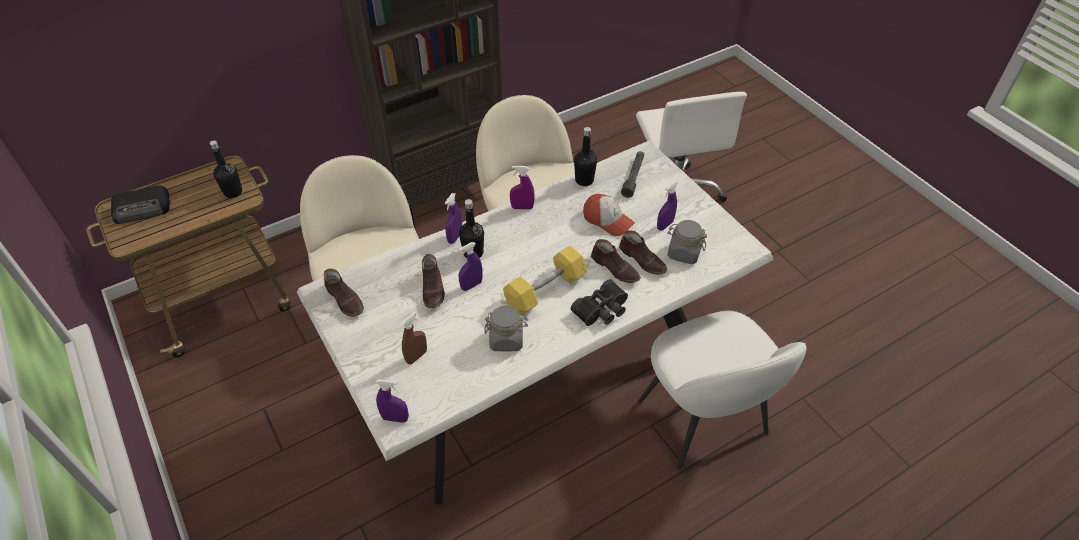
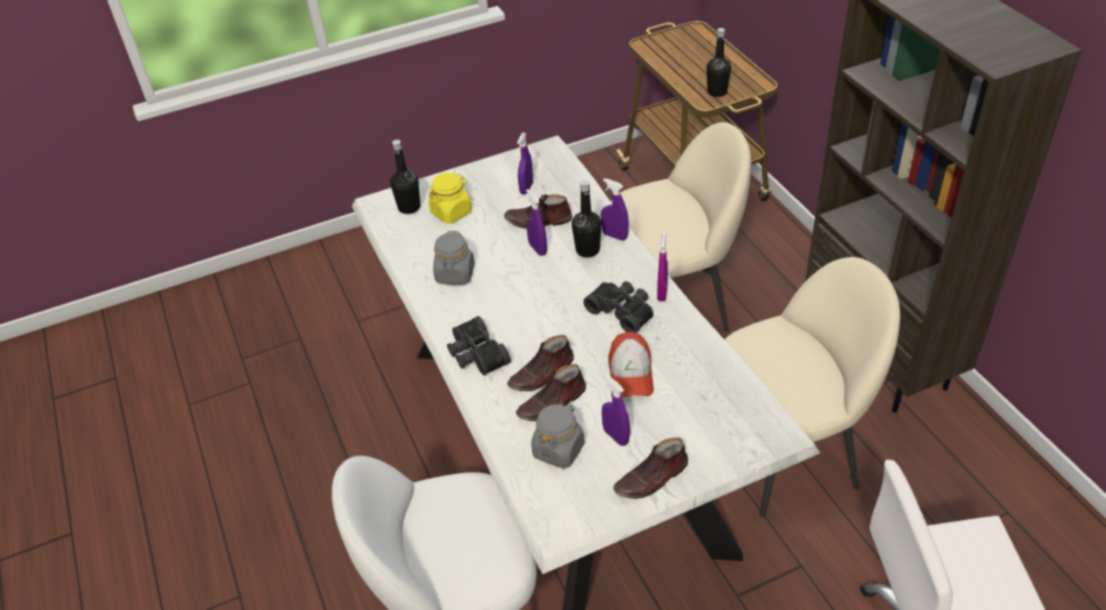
camera: 100 degrees right, 5 degrees down
(143, 208) = (694, 45): radio -> none
(345, 299) = (535, 164): brown shoe -> brown shoe (652, 478)
(395, 418) = (385, 202): purple spray bottle -> purple spray bottle (526, 188)
(416, 356) = (451, 212): brown spray bottle -> yellow jar
(543, 228) = (622, 311): none -> black binoculars
(545, 290) = (518, 307): yellow dumbbell -> none
(584, 180) = (714, 357): black bottle -> black bottle (409, 207)
(607, 220) = (630, 374): cap -> cap turned 45 degrees counterclockwise
(633, 177) = (721, 412): grey flashlight -> none

